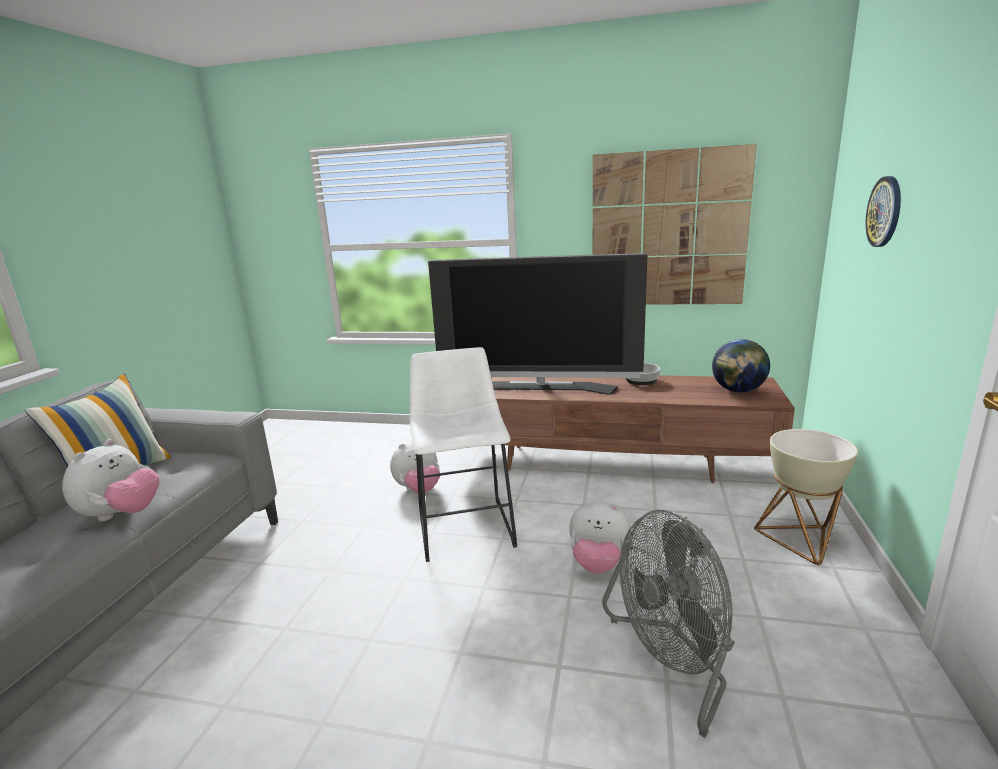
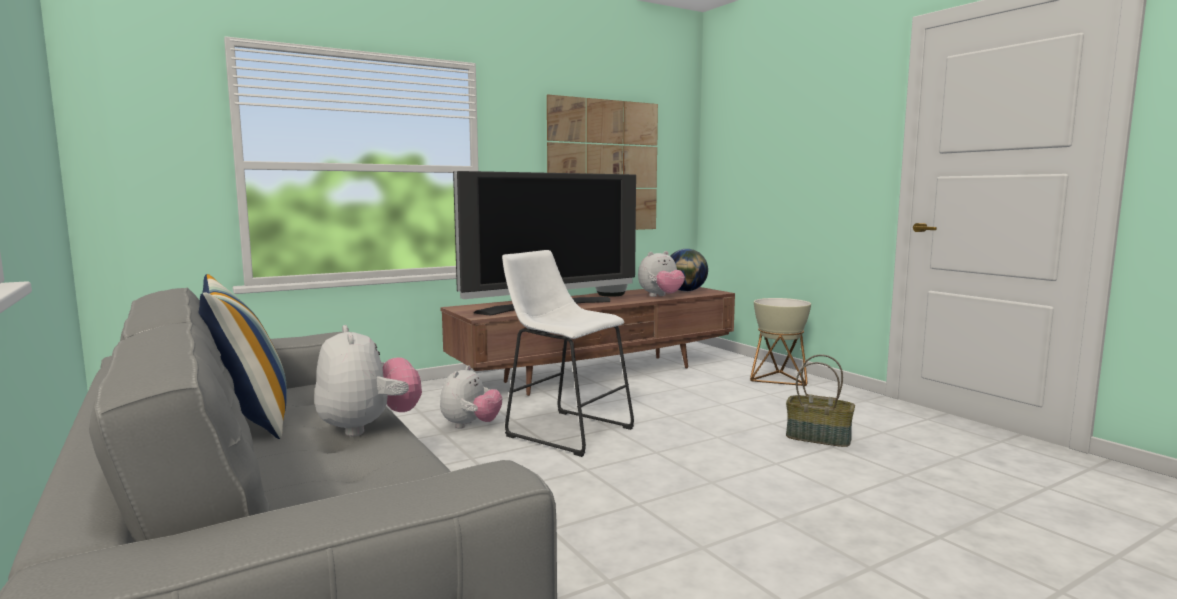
camera: 45 degrees left, 10 degrees down
(598, 564) = (702, 419): plush toy -> plush toy (661, 296)
(675, 657) = (819, 437): grey fan -> basket
(885, 212) = (775, 148): wall clock -> none

